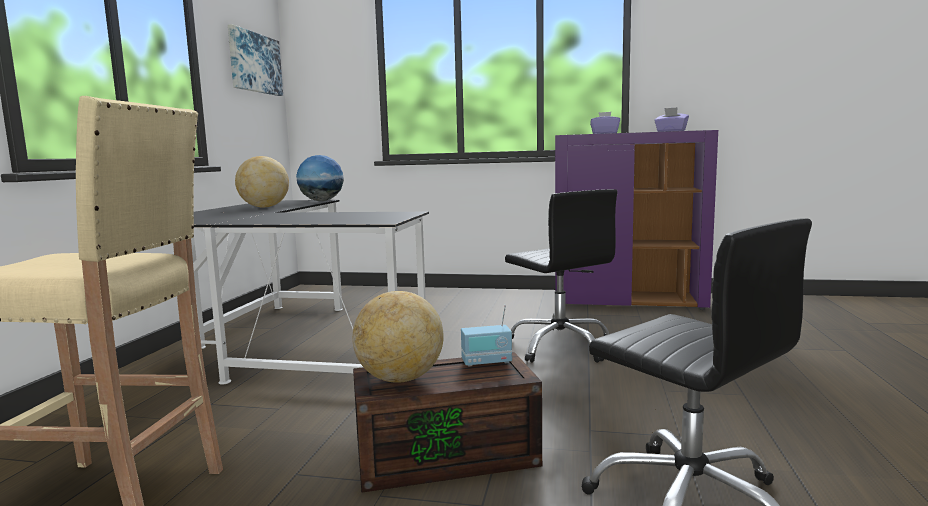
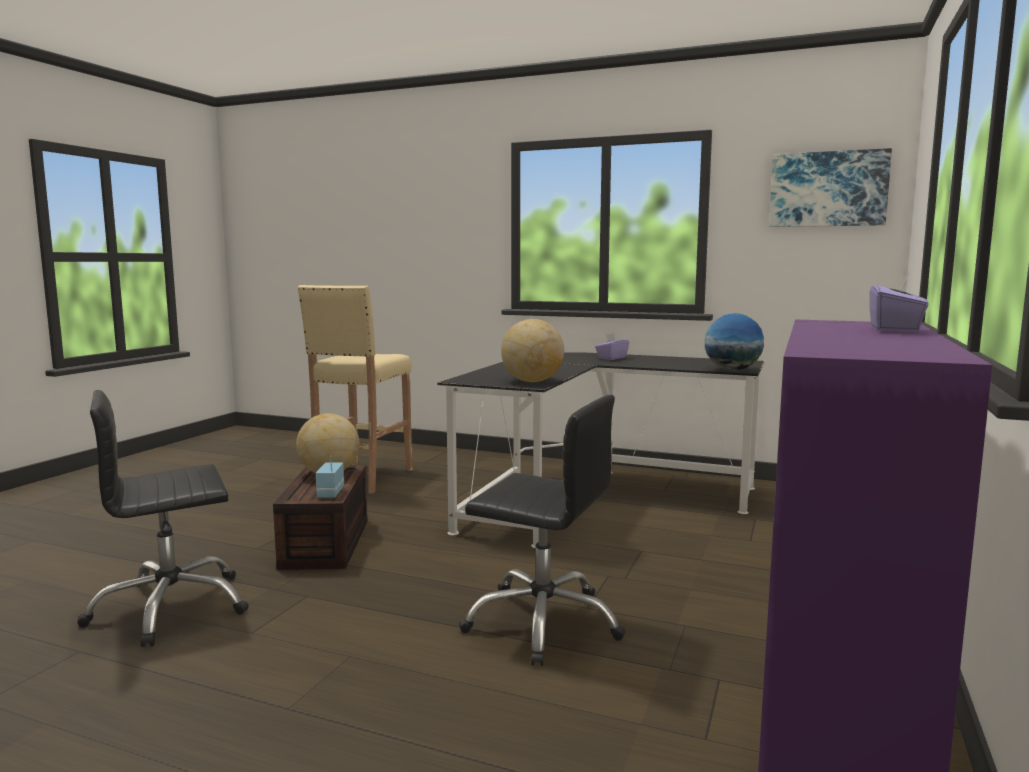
camera: 100 degrees right, 0 degrees up
(264, 207) = (656, 362): globe -> globe (532, 381)
(560, 346) = (543, 622): black office chair -> black office chair turned 135 degrees counterclockwise
(670, 131) = (853, 344): purple tissue box -> purple tissue box (611, 358)

